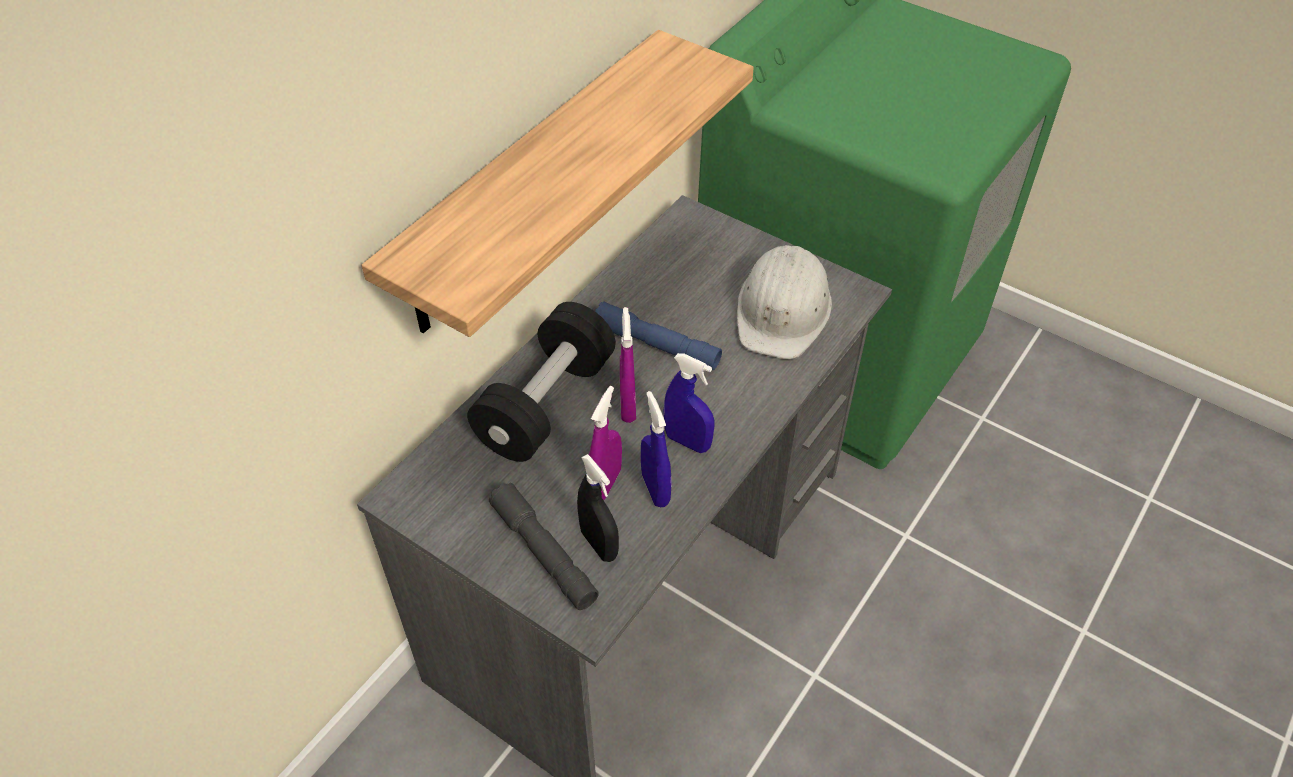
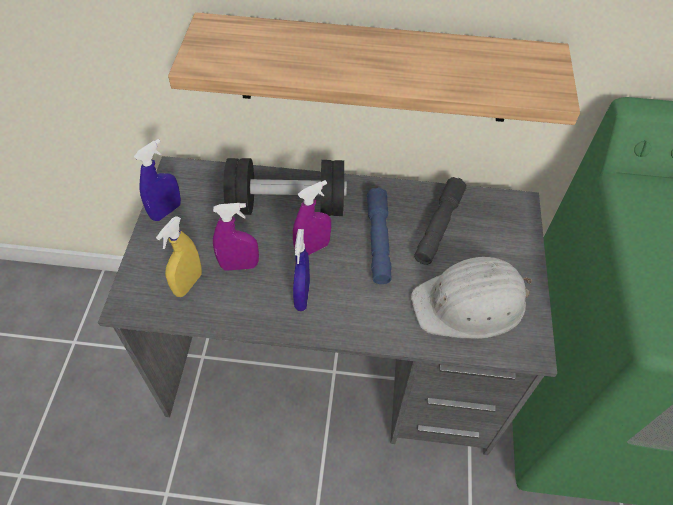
camera: 60 degrees right, 5 degrees up
(544, 553) = (167, 258): grey flashlight -> grey flashlight (438, 226)
(599, 544) = (188, 284): black spray bottle -> yellow spray bottle
(655, 489) = (249, 295): blue spray bottle -> blue spray bottle (166, 211)

